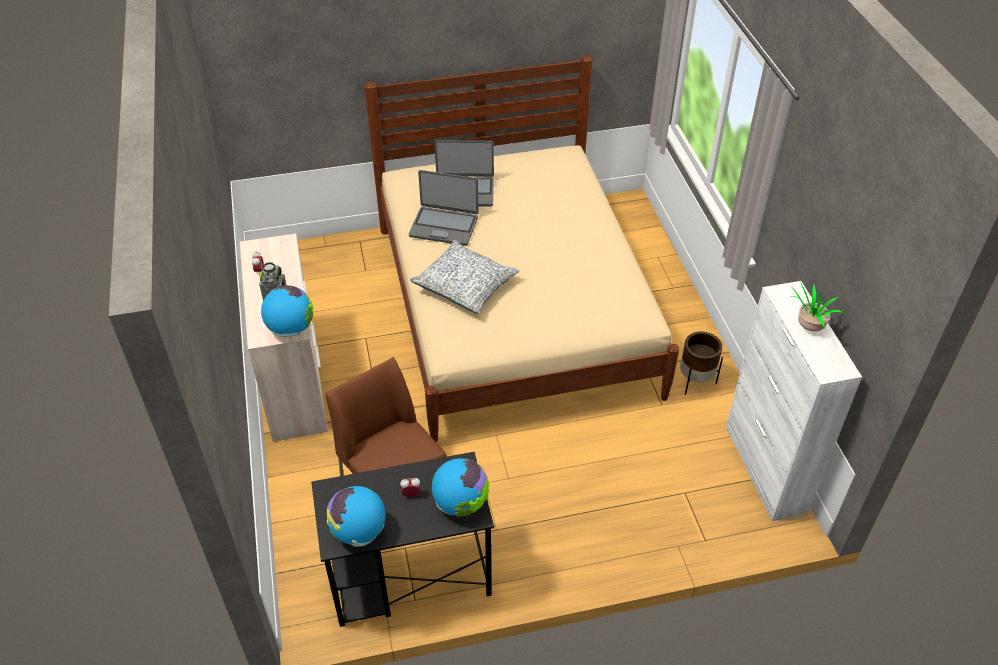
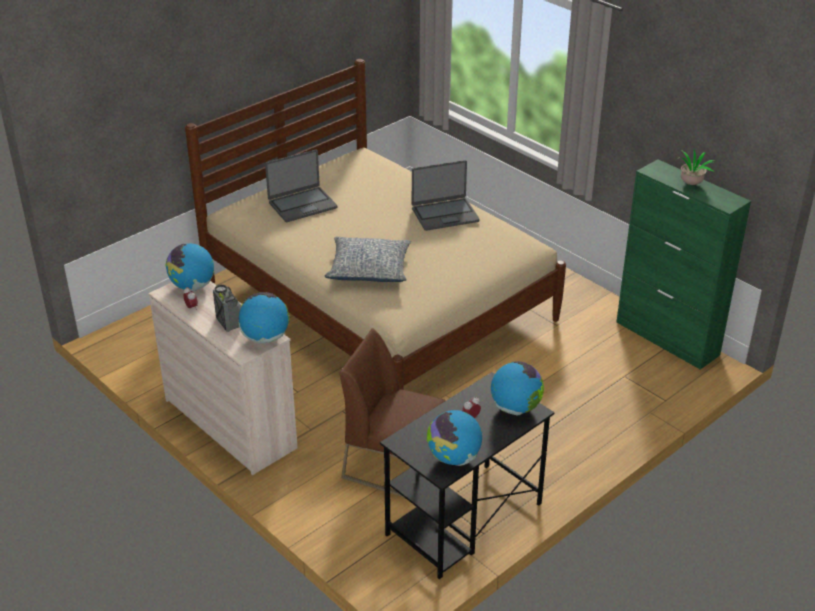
camera: 30 degrees left, 10 degrees down
(278, 249) = (192, 286): none -> globe
(444, 226) = (309, 234): laptop -> laptop (445, 215)
(695, 381) = (568, 300): brown planter -> none
(765, 469) = (667, 339): white cabinet -> green cabinet

